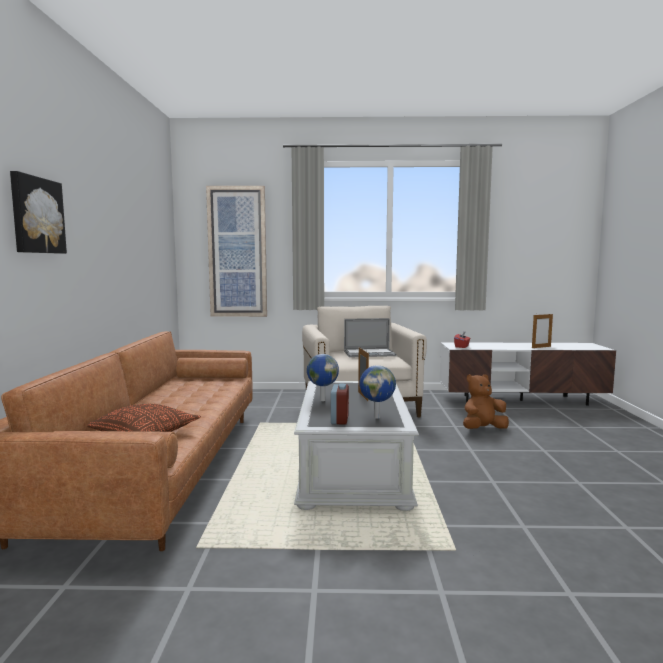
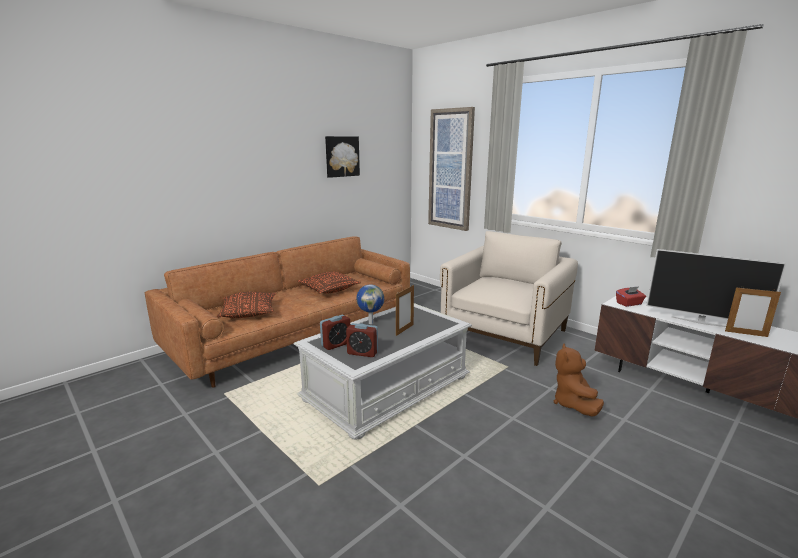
camera: 45 degrees right, 10 degrees up
(36, 215) = (223, 160): picture -> picture (341, 156)
(187, 395) = (329, 290): none -> brown pillow
(369, 353) = (510, 287): laptop -> none
(377, 417) = (362, 353): globe -> alarm clock
(483, 429) = (573, 404): brown plush toy -> brown plush toy turned 105 degrees counterclockwise
(513, 347) = (701, 322): none -> television

